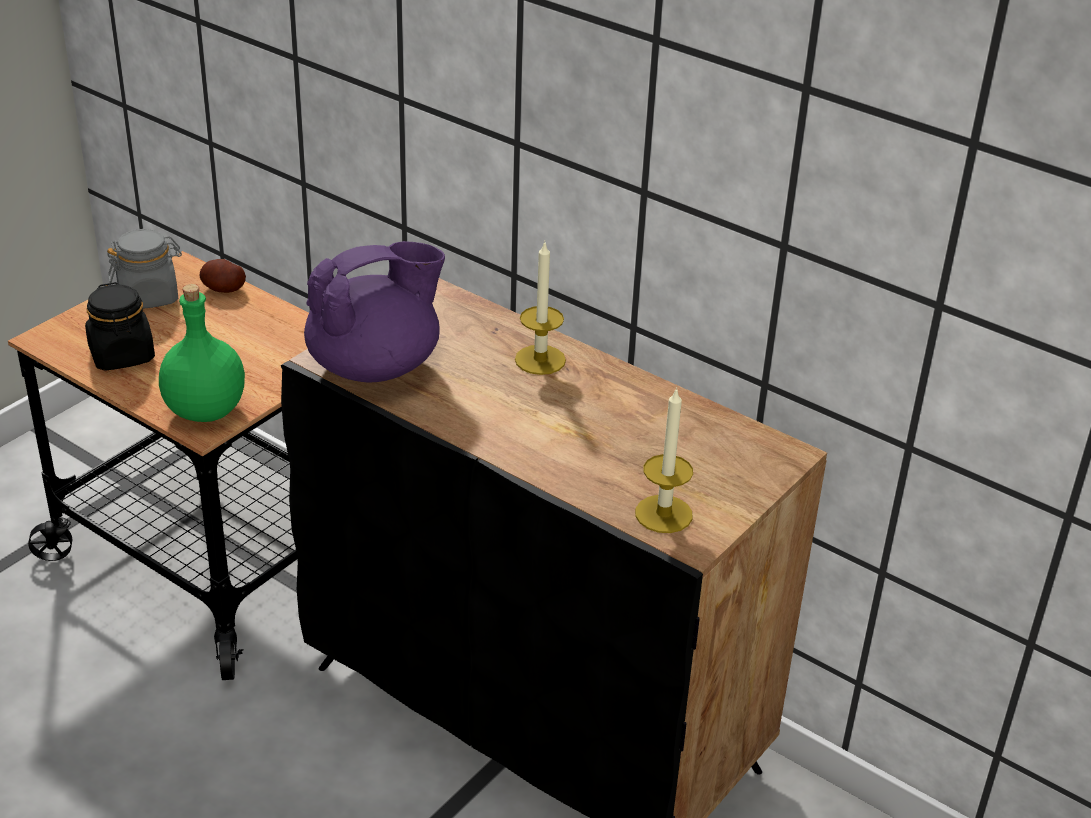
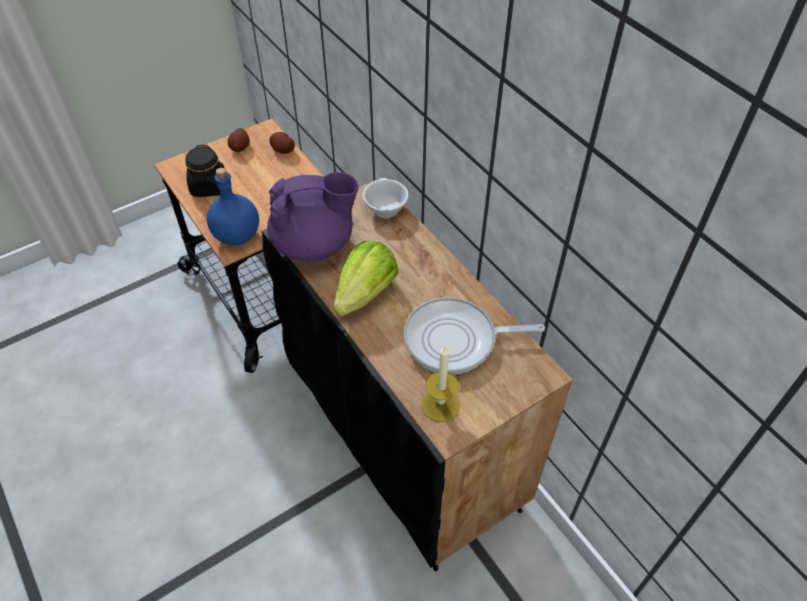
camera: 20 degrees right, 15 degrees up
(149, 296) = (240, 147): grey jar -> potato
(204, 410) = (236, 235): green bottle -> blue bottle
(457, 307) = (384, 207): none -> white cup
(486, 410) = (366, 293): none -> lettuce
(540, 360) = (416, 260): candle -> none
(646, 439) = (456, 340): none -> frying pan

